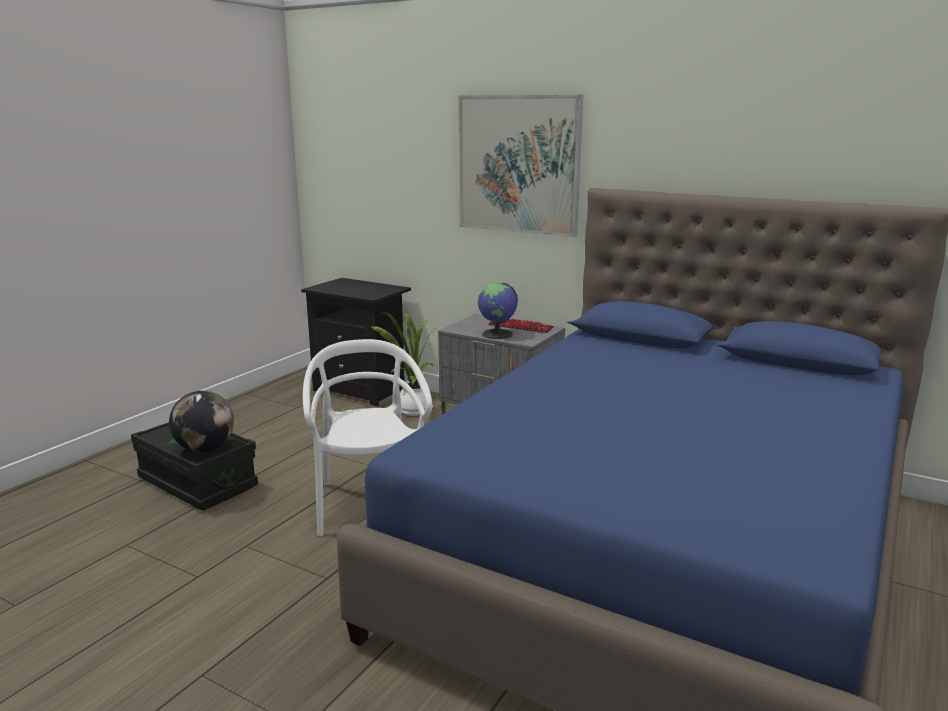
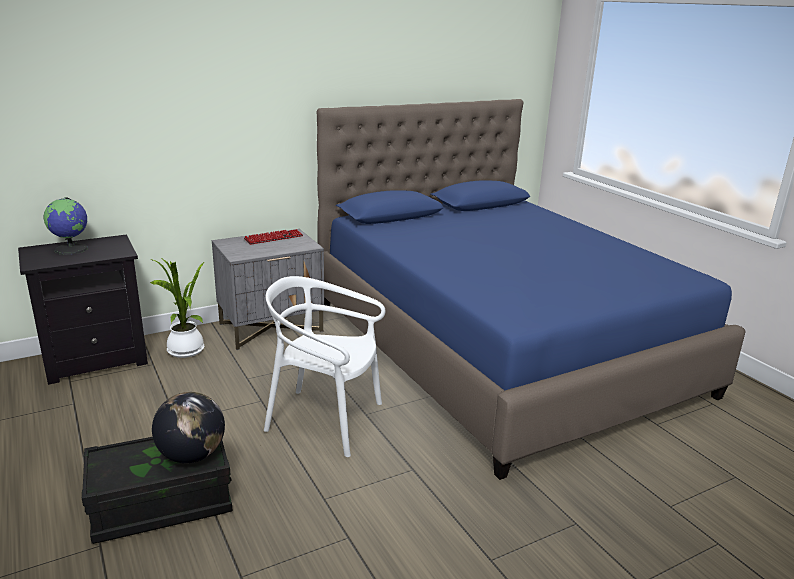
camera: 60 degrees left, 5 degrees up
(497, 334) = (278, 248): globe -> globe (72, 249)
(518, 164) = (240, 93): picture -> none

